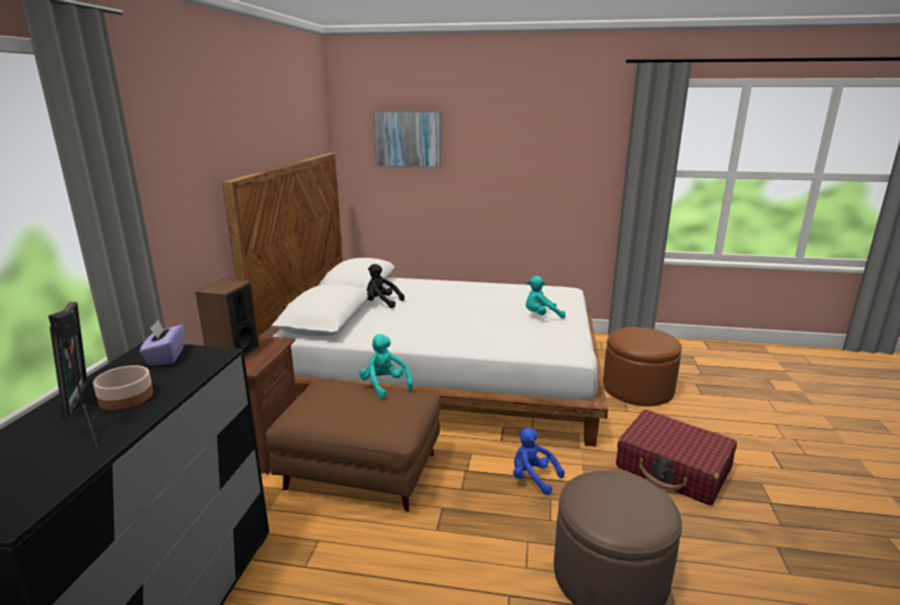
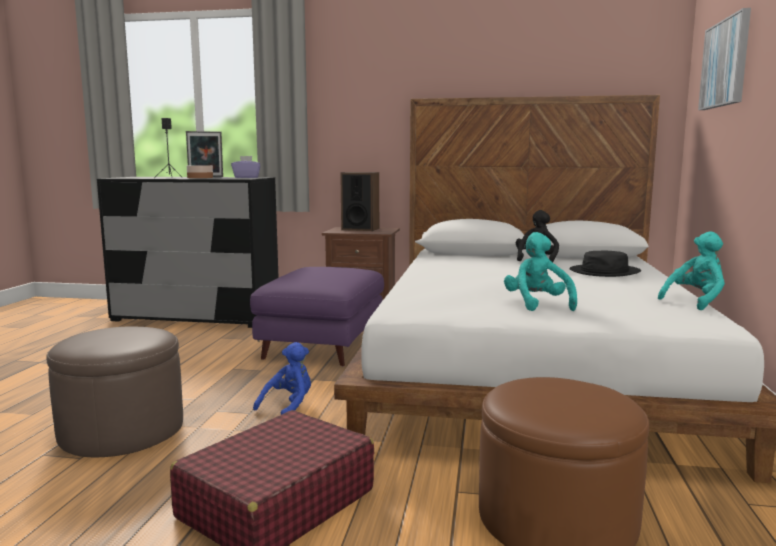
camera: 90 degrees right, 10 degrees down
(362, 471) = (323, 345): brown ottoman -> purple ottoman
(384, 385) = (352, 278): turquoise plush toy -> turquoise plush toy (695, 301)
(441, 290) = (604, 272): none -> black hat

